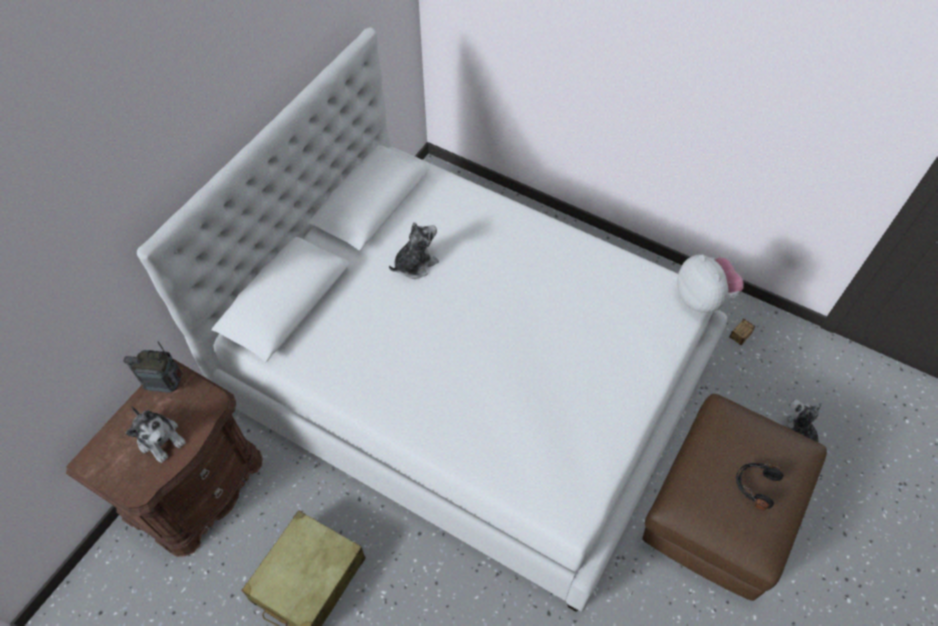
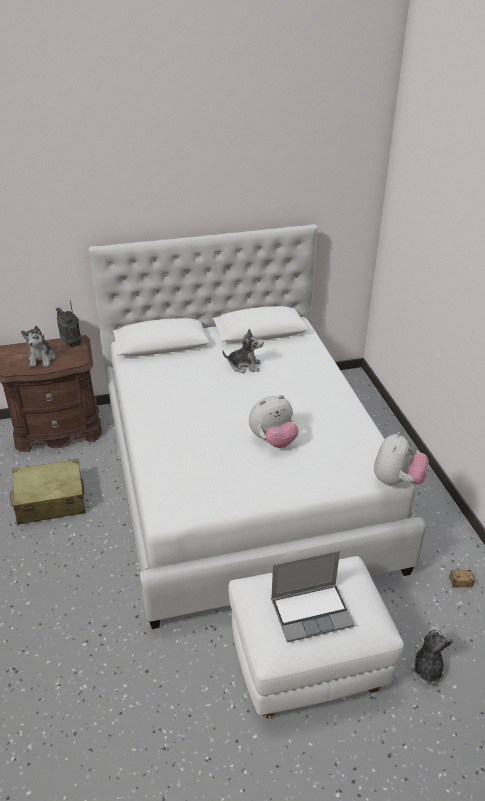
camera: 45 degrees right, 20 degrees down
(557, 340) = (273, 440): none -> plush toy
(718, 512) = (308, 660): brown ottoman -> white ottoman
(754, 485) = (312, 612): black headphones -> laptop

